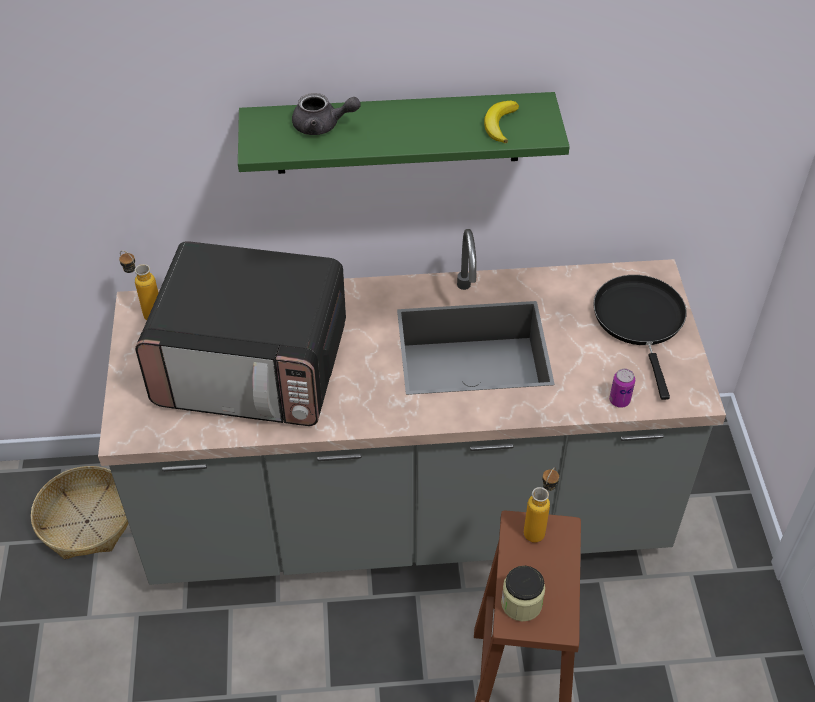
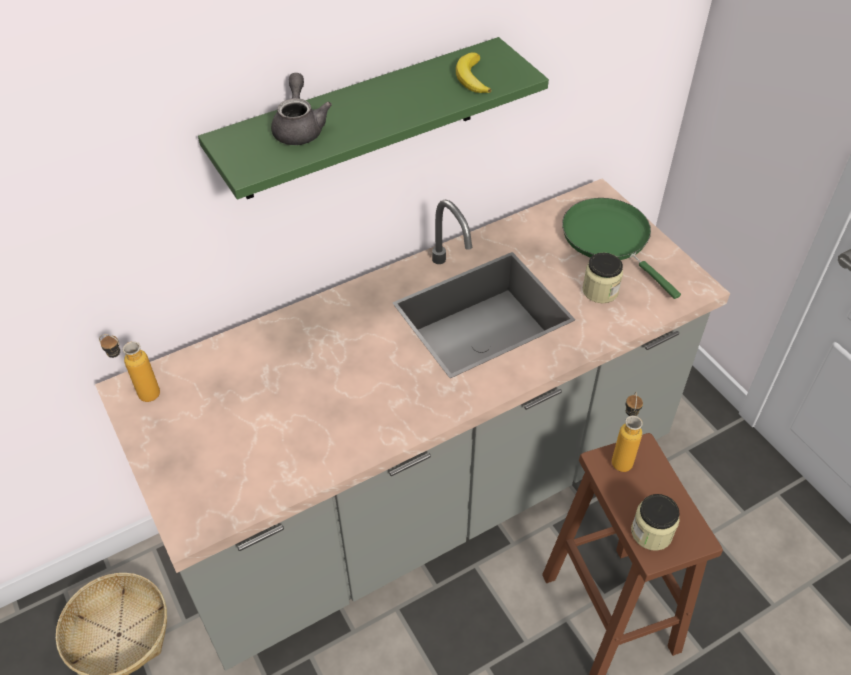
camera: 25 degrees left, 0 degrees up
(253, 367) = (286, 408): microwave -> none
(322, 126) = (299, 128): grey teapot -> grey teapot turned 75 degrees counterclockwise
(596, 366) = (600, 291): none -> jar
(619, 400) = (638, 313): can -> none
(640, 321) = (610, 239): black frying pan -> green frying pan

